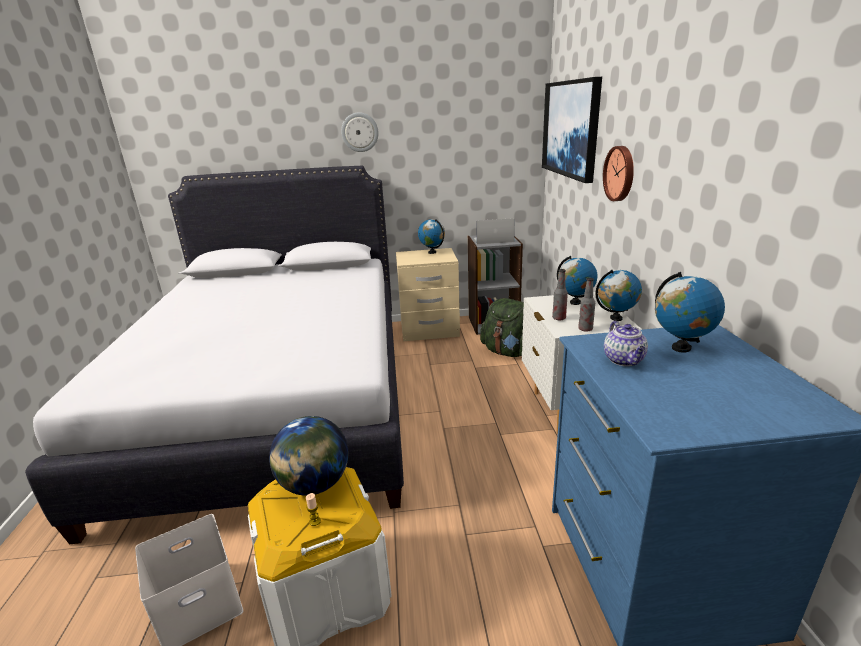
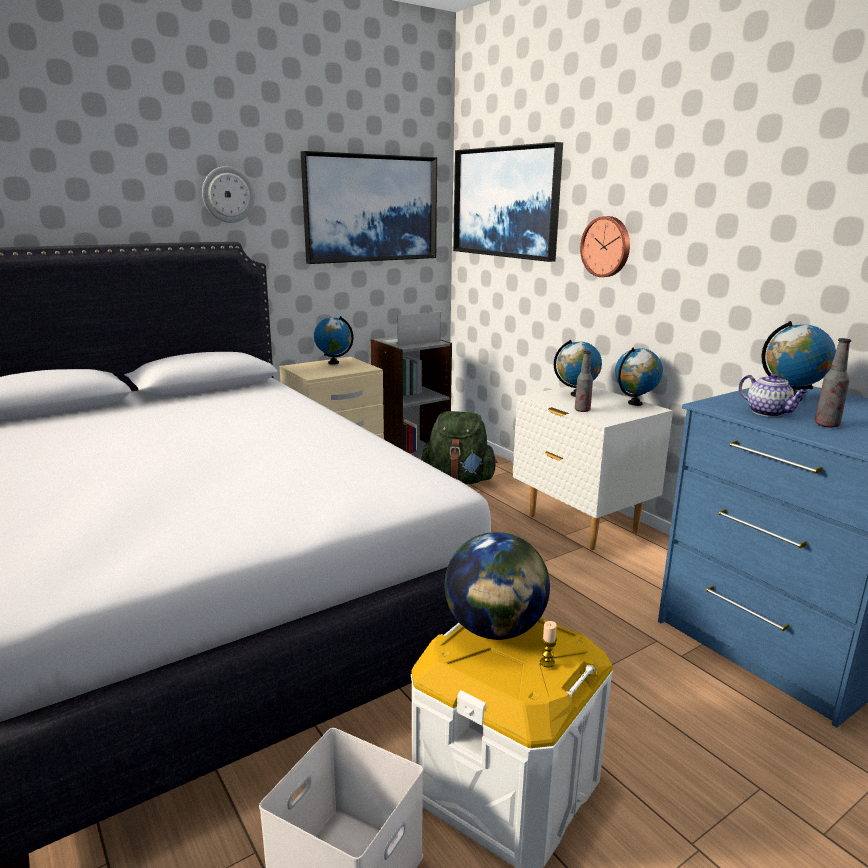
camera: 30 degrees left, 5 degrees down
(471, 136) = (371, 208): none -> picture
(585, 329) = (621, 416): bottle -> bottle (826, 425)

